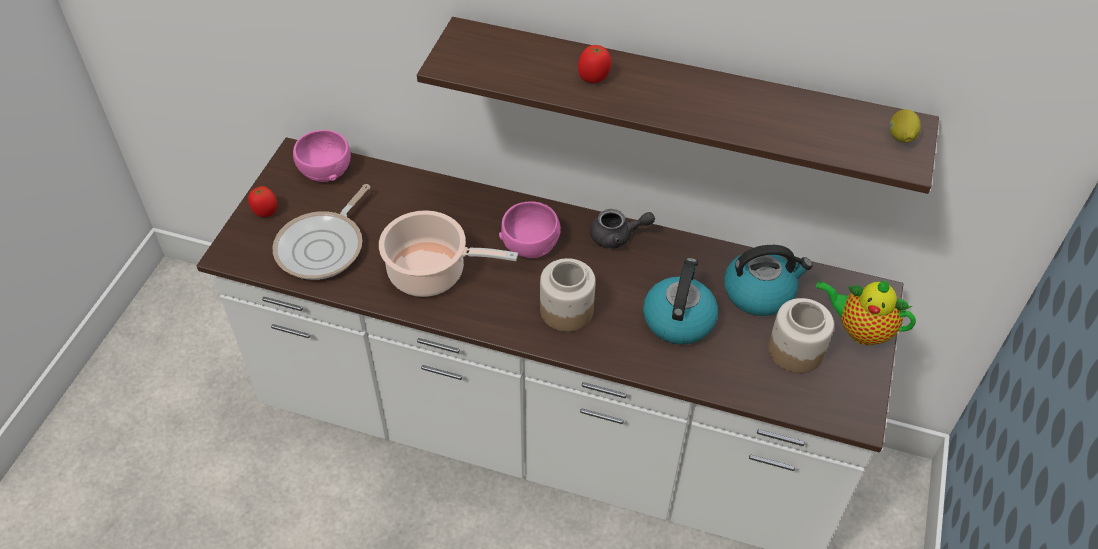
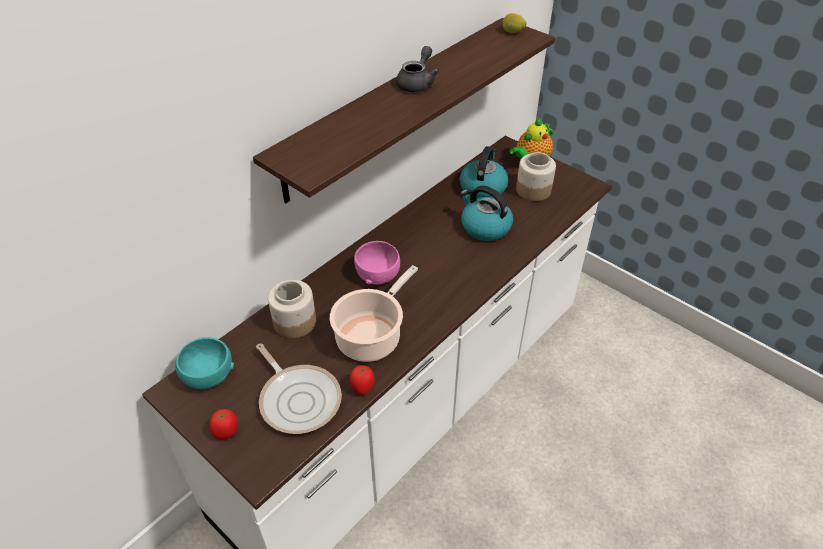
camera: 65 degrees left, 5 degrees down
(324, 170) = (208, 375): pink bowl -> turquoise bowl
(566, 311) = (449, 276): jar -> jar (294, 322)
(594, 78) = (381, 113): tomato -> tomato (362, 388)
(617, 236) = (399, 230): grey teapot -> grey teapot (417, 83)

